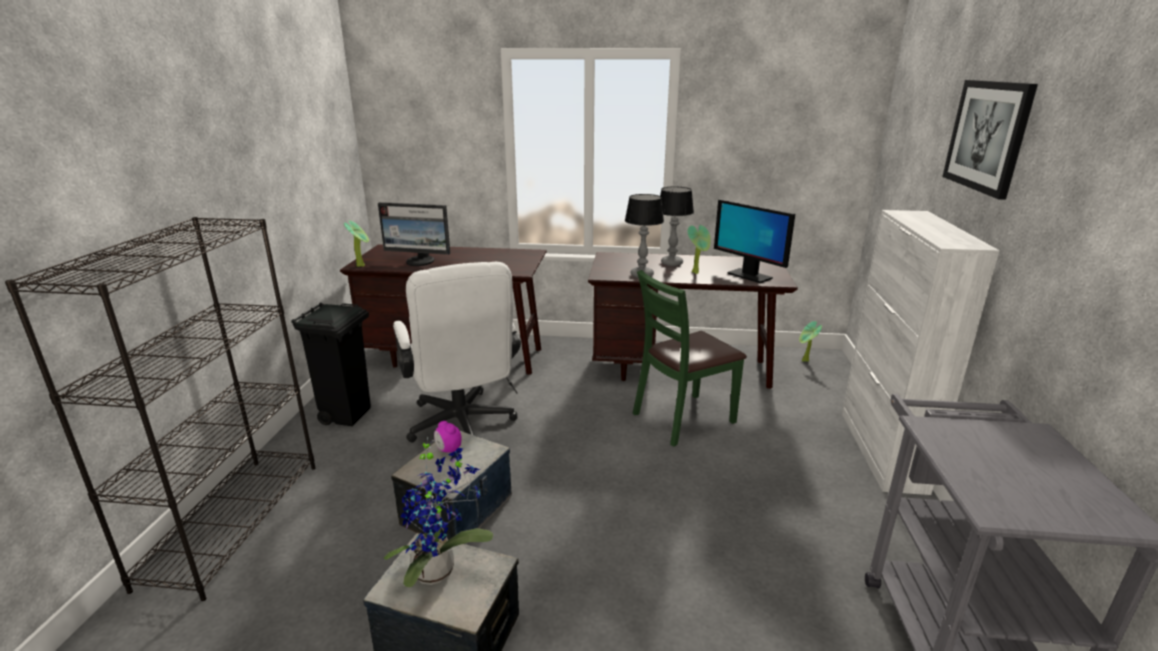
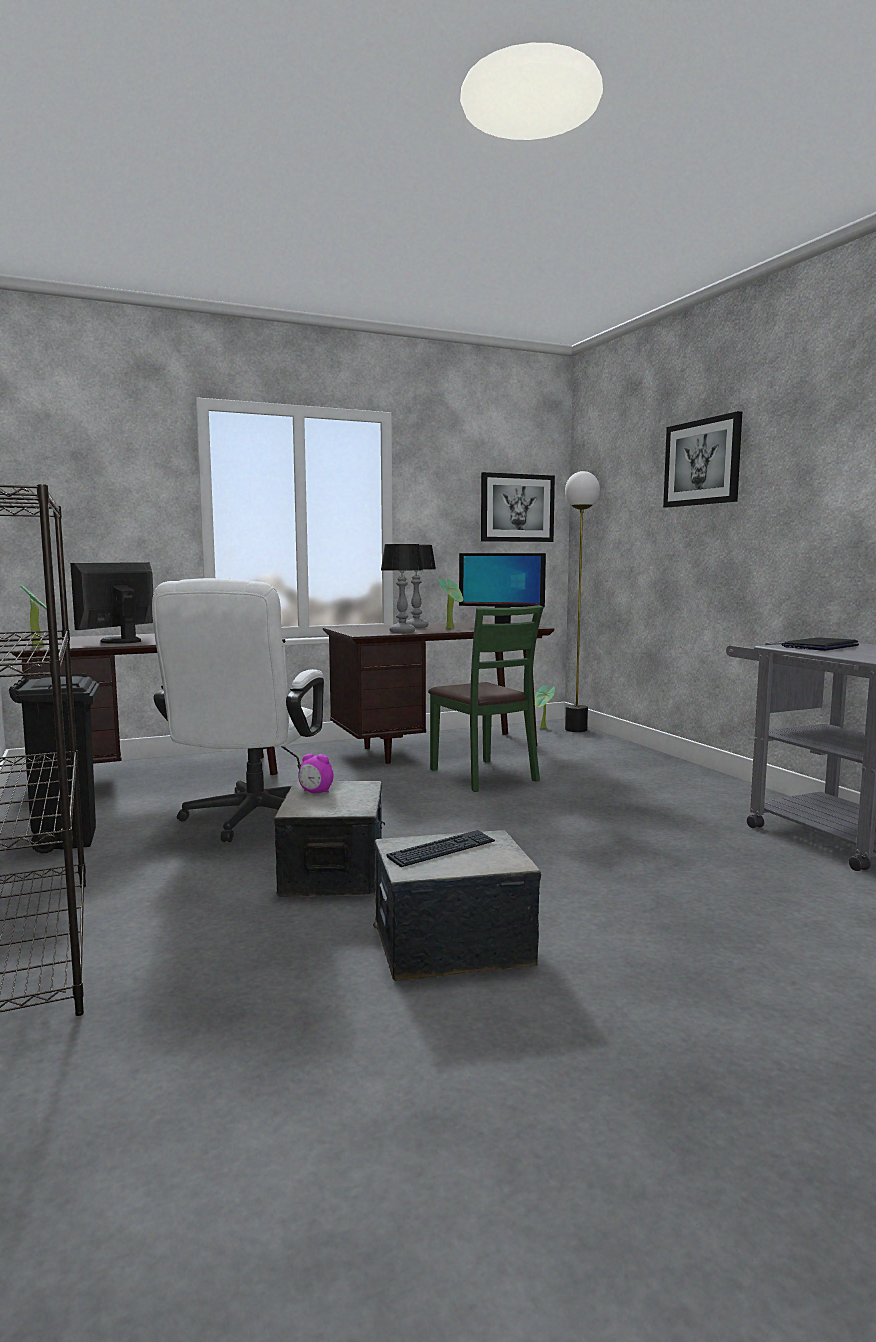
camera: 30 degrees left, 15 degrees down
(420, 261) = (119, 641): monitor -> monitor turned 135 degrees clockwise
(439, 570) = (442, 850): potted plant -> keyboard
(462, 427) = (249, 821): white office chair -> white office chair turned 60 degrees clockwise
(683, 419) = (483, 775): green chair -> green chair turned 60 degrees counterclockwise
(814, 141) = (517, 508): none -> picture
(837, 370) = (576, 729): none -> floor lamp
(881, 451) = (669, 764): white cabinet -> none
(980, 441) = (820, 646): none -> laptop

